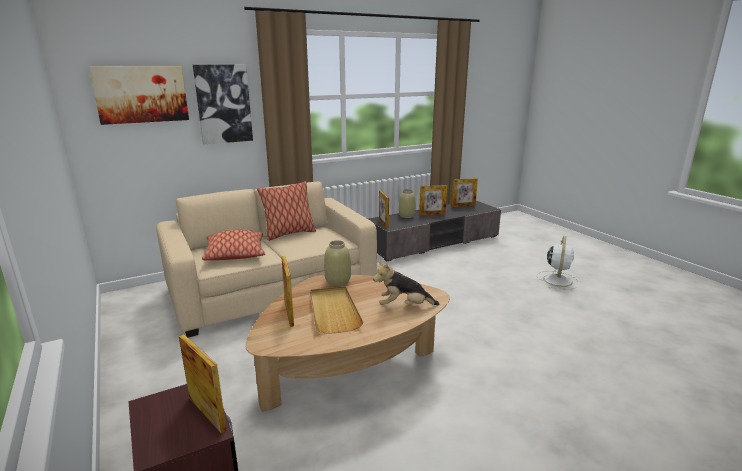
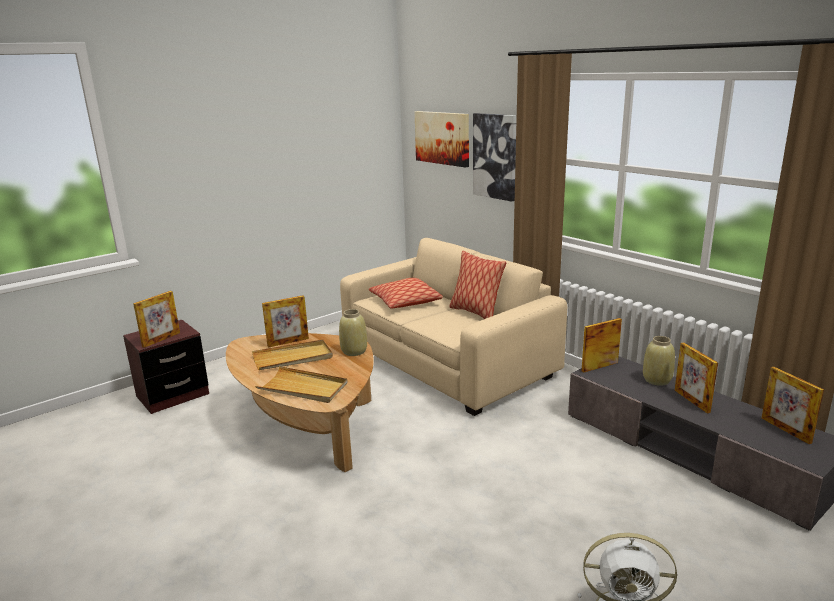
camera: 80 degrees right, 0 degrees up
(404, 306) = (303, 388): plush toy -> beige tray

